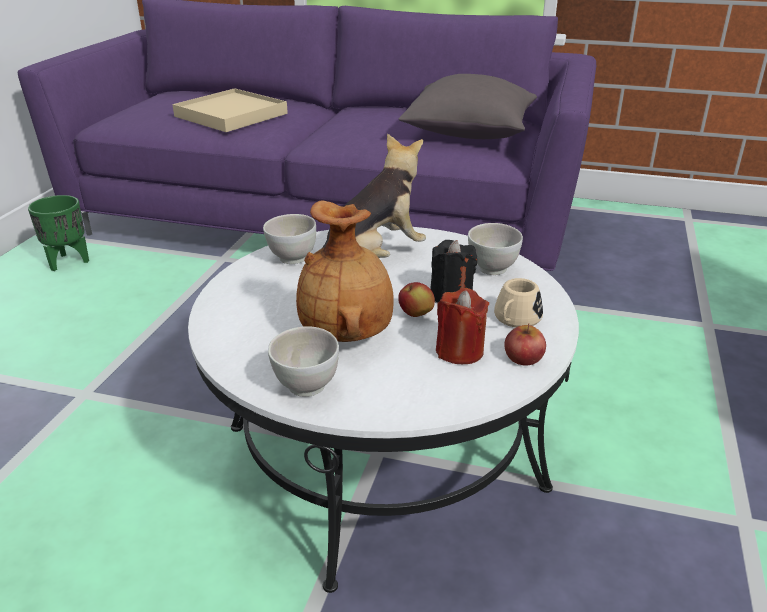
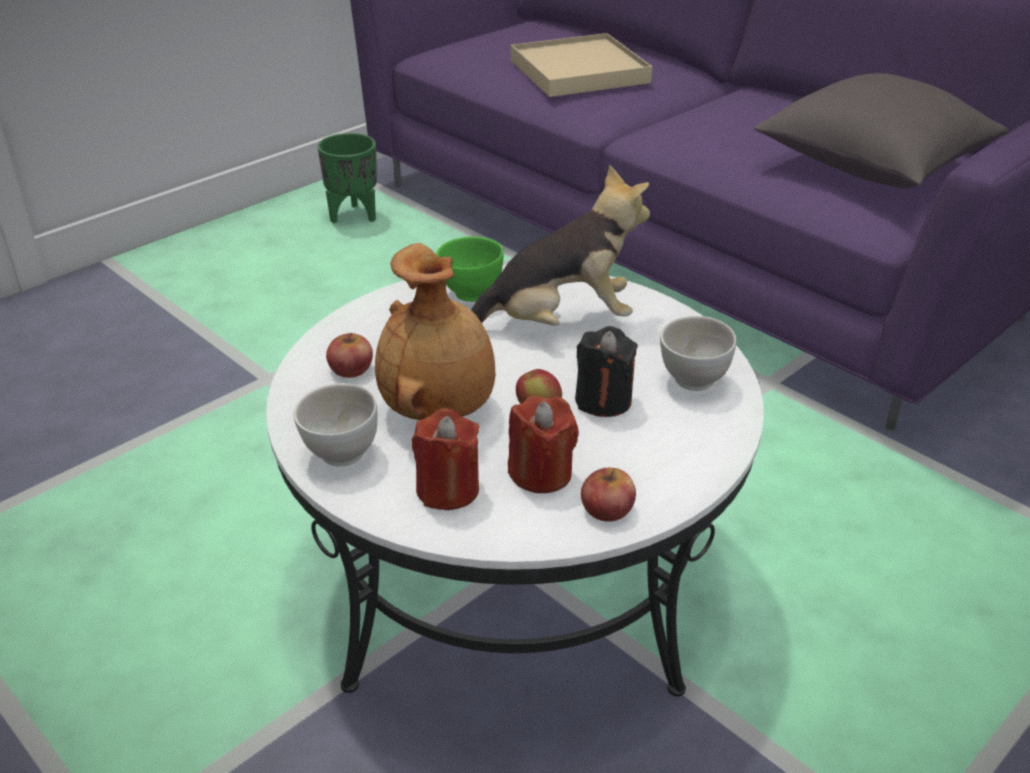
camera: 30 degrees right, 5 degrees up
(253, 329) = (351, 369): none -> apple
(292, 259) = (470, 293): white bowl -> green bowl
(409, 382) = (448, 490): none -> red candle
(515, 320) = (648, 458): beige mug -> none

